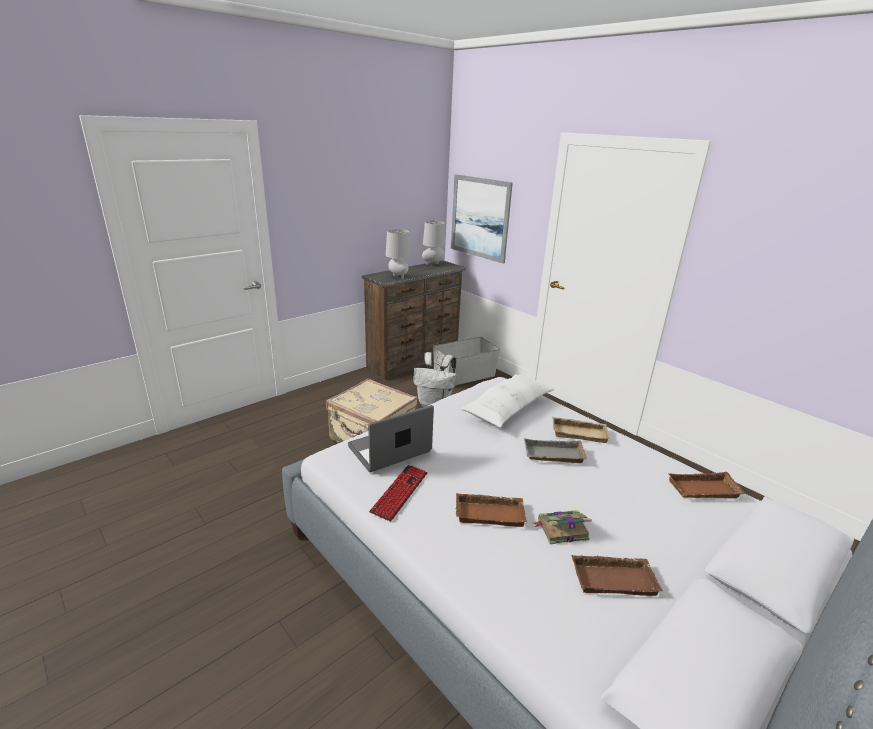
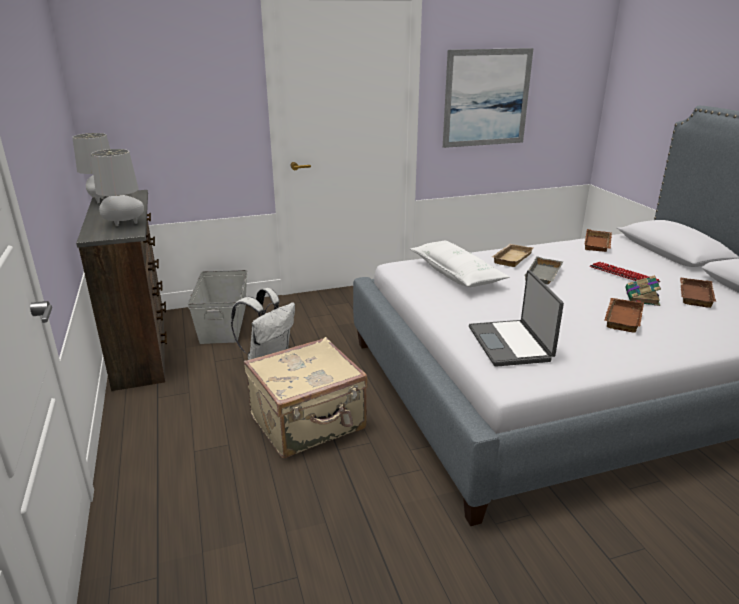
camera: 65 degrees left, 0 degrees up
(400, 492) = (587, 352): keyboard -> keyboard (623, 275)
(479, 218) = (149, 114): picture -> picture (486, 98)

